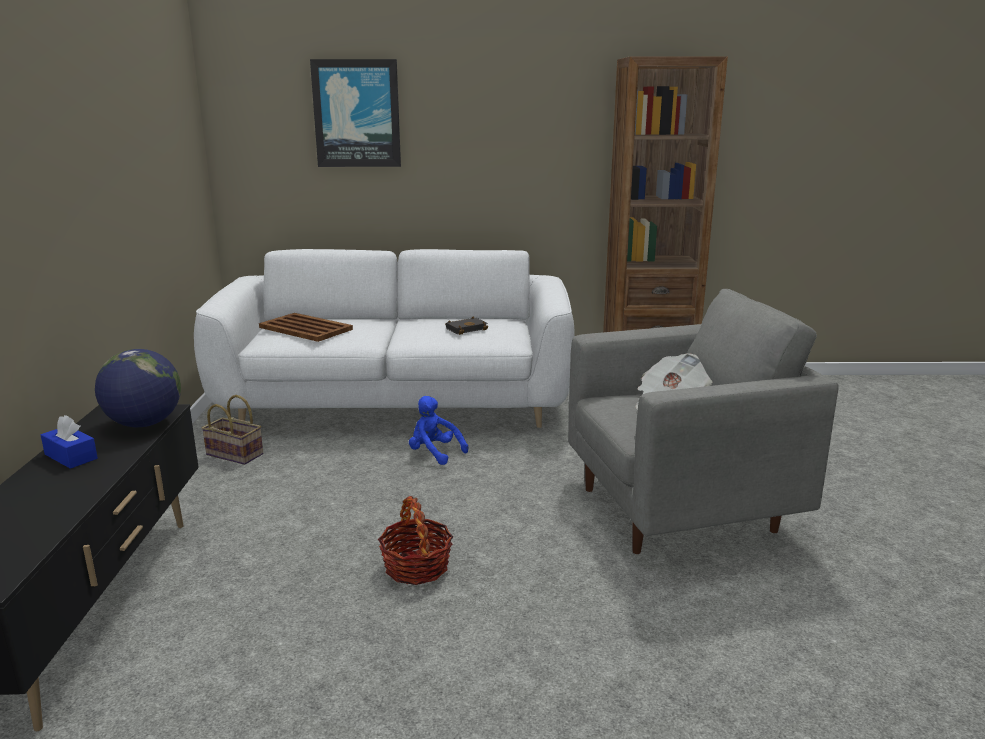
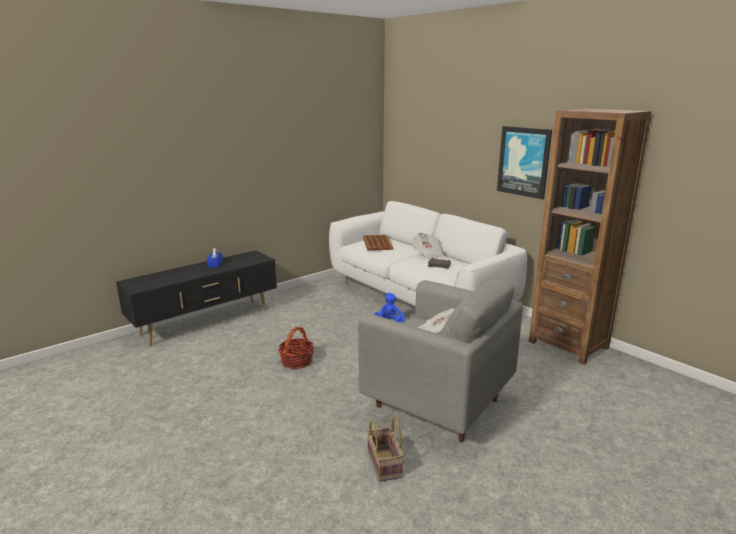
camera: 50 degrees right, 0 degrees up
(144, 424) = (250, 261): globe -> none
(236, 454) = (324, 293): basket -> basket (385, 465)
(357, 114) = (442, 133): picture -> picture (524, 161)
(417, 322) = (428, 255): none -> newspaper

